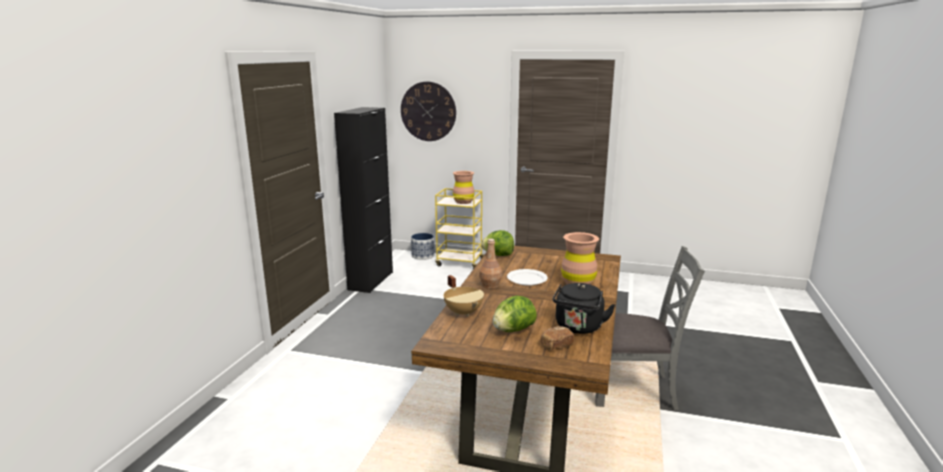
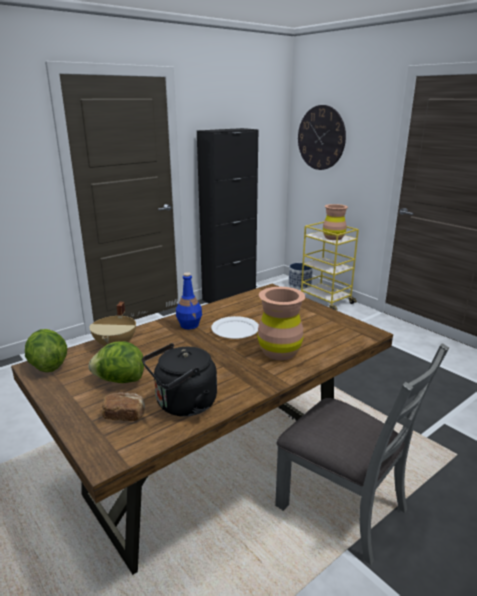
camera: 35 degrees right, 5 degrees up
(490, 285) = (189, 325): brown bottle -> blue bottle
(498, 255) = (254, 296): lettuce -> lettuce (47, 366)

